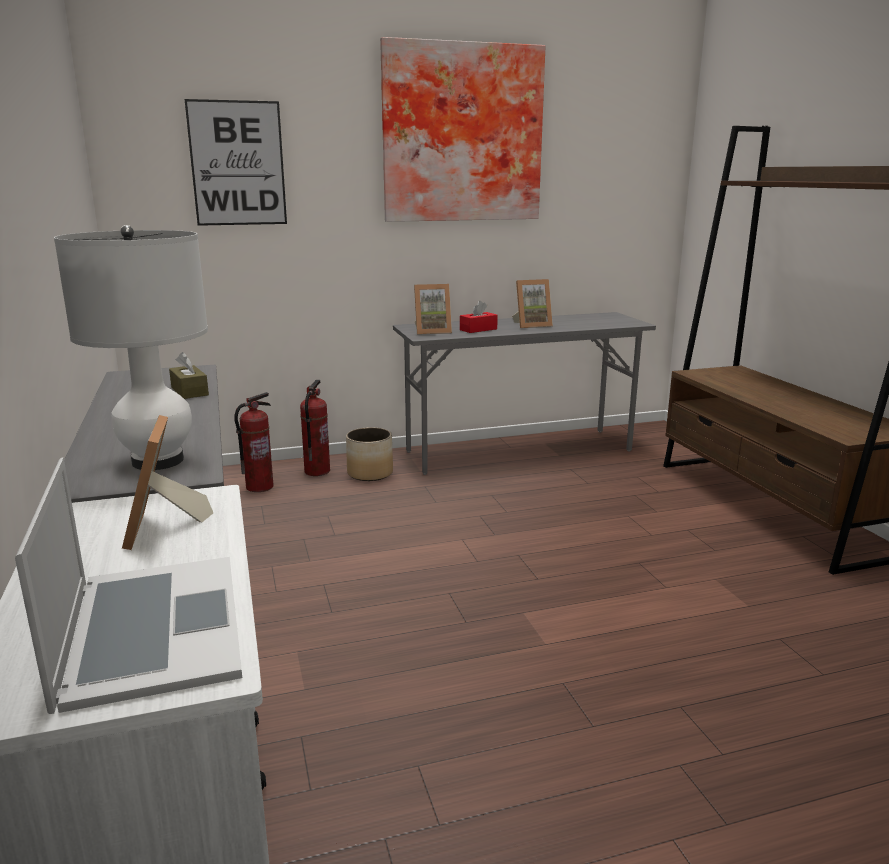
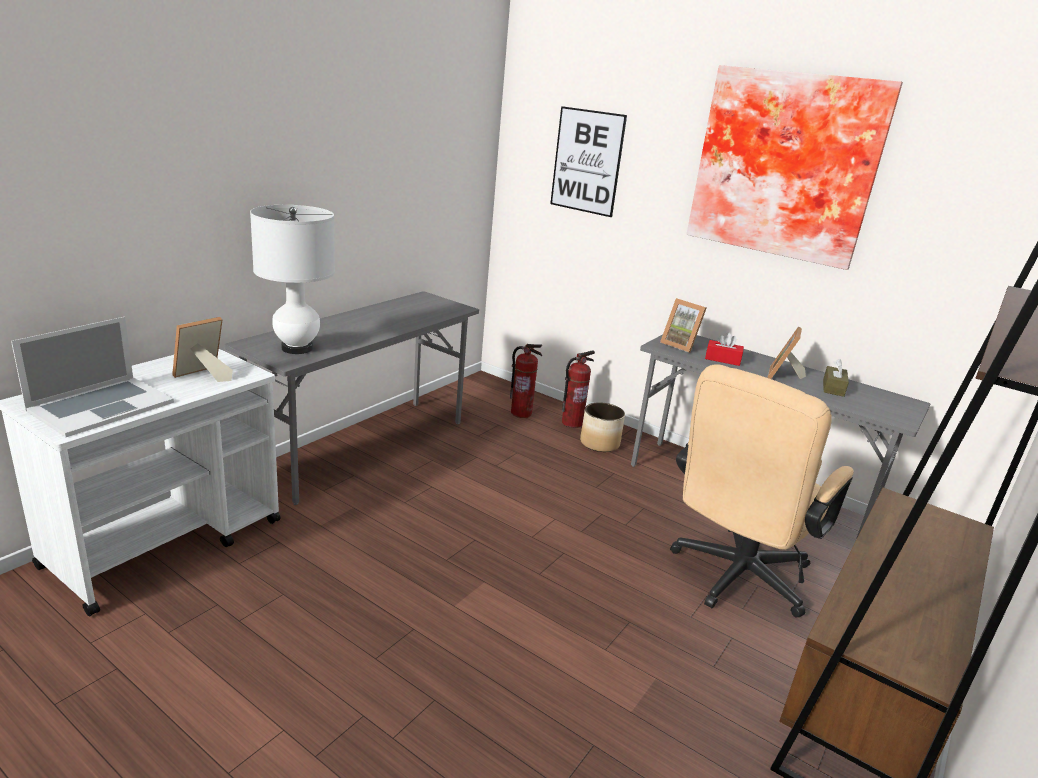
camera: 50 degrees right, 5 degrees up
(189, 391) = (417, 319): brown tissue box -> brown tissue box (833, 388)
(531, 325) = (783, 376): picture frame -> picture frame turned 75 degrees clockwise
(620, 499) = (734, 579): none -> beige office chair

